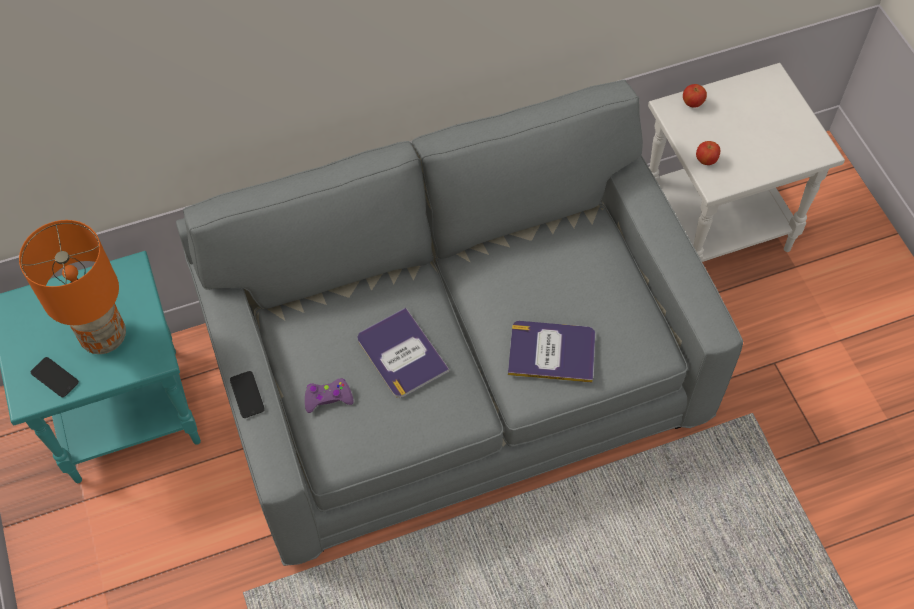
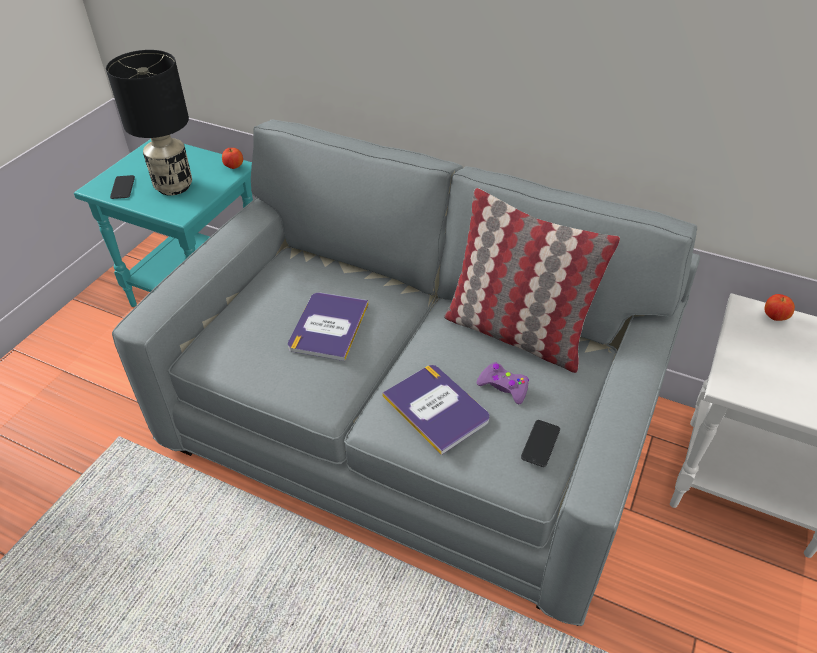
camera: 45 degrees right, 15 degrees down
(103, 336) = (174, 186): orange table lamp -> black table lamp
(247, 395) = (192, 264): phone -> phone (540, 443)
(328, 398) = (248, 315): purple game controller -> purple game controller (503, 387)
(535, 247) = (515, 333): none -> pillow
(706, 160) = (741, 363): apple -> apple (234, 167)

